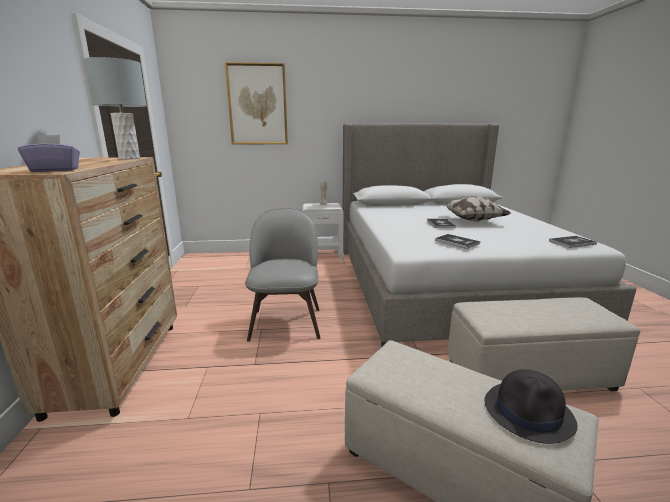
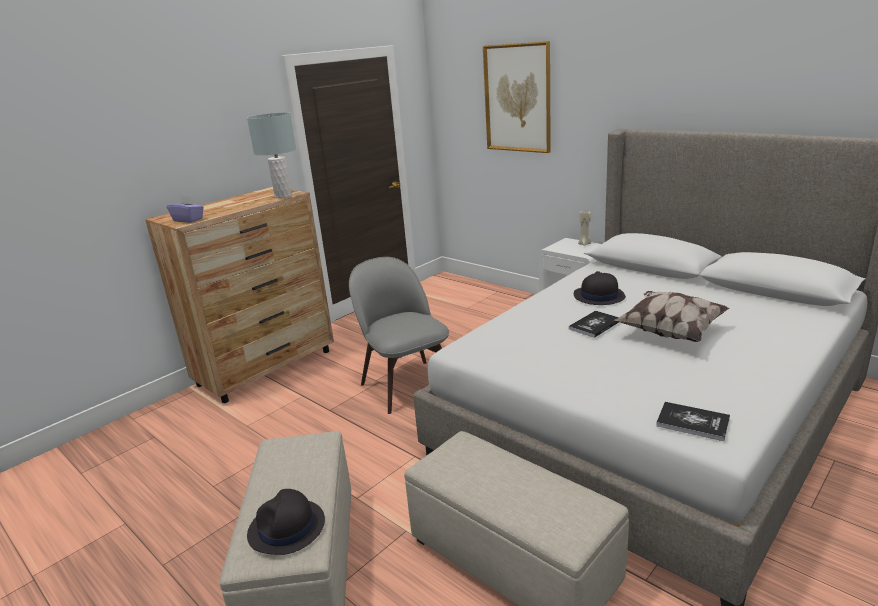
camera: 50 degrees right, 5 degrees up
(286, 322) = (406, 384): grey chair -> grey chair turned 75 degrees counterclockwise
(405, 215) = (598, 296): none -> black hat
(457, 242) = (531, 358): book -> none

